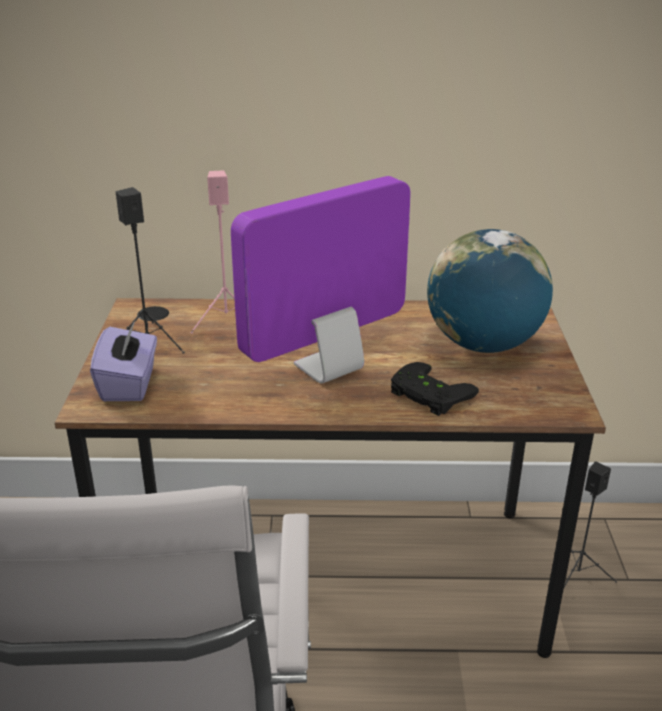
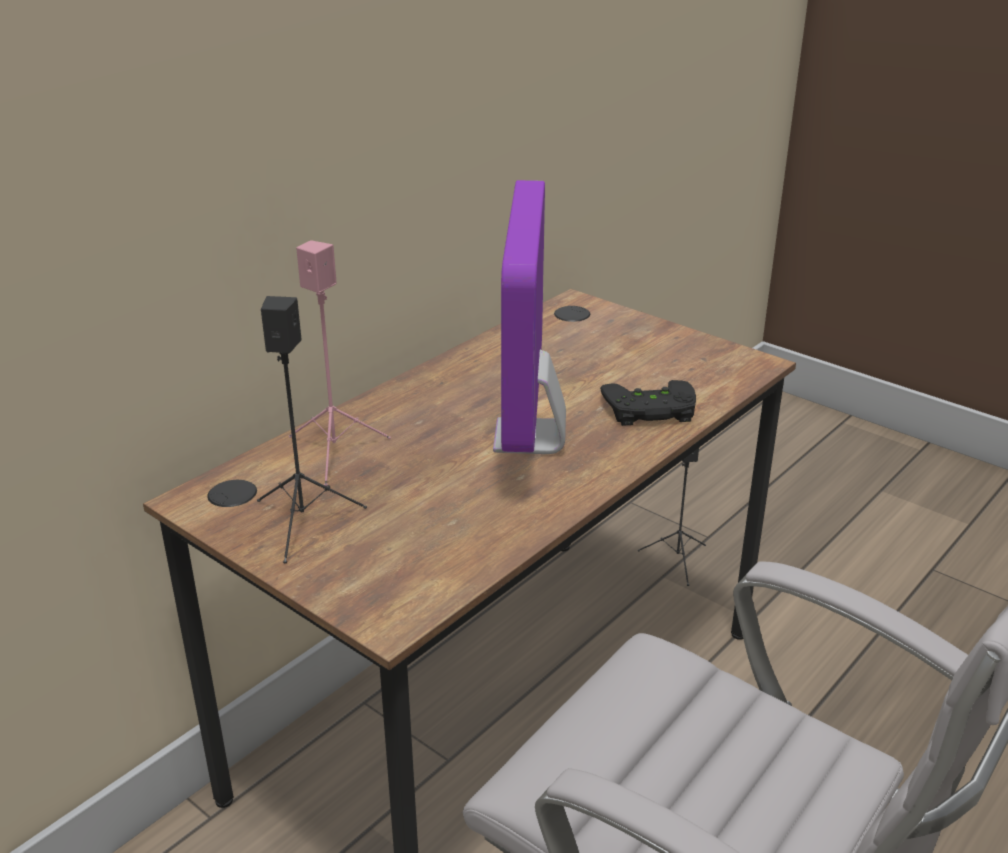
camera: 50 degrees left, 0 degrees up
(129, 384) = (380, 571): purple tissue box -> none
(483, 344) = (601, 348): globe -> none

